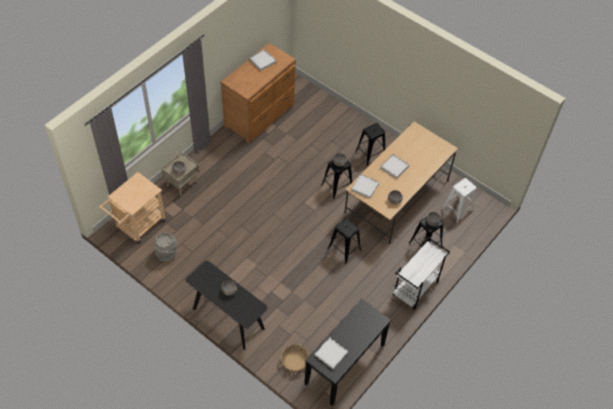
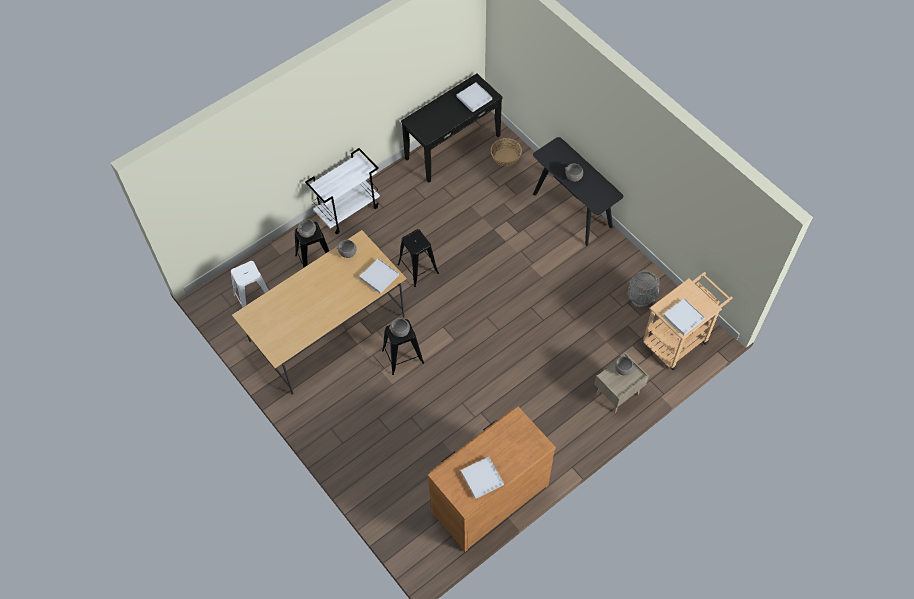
camera: 165 degrees left, 5 degrees up
(370, 154) = (340, 401): black stool -> none
(394, 167) = (330, 299): white tray -> white tray (683, 317)

